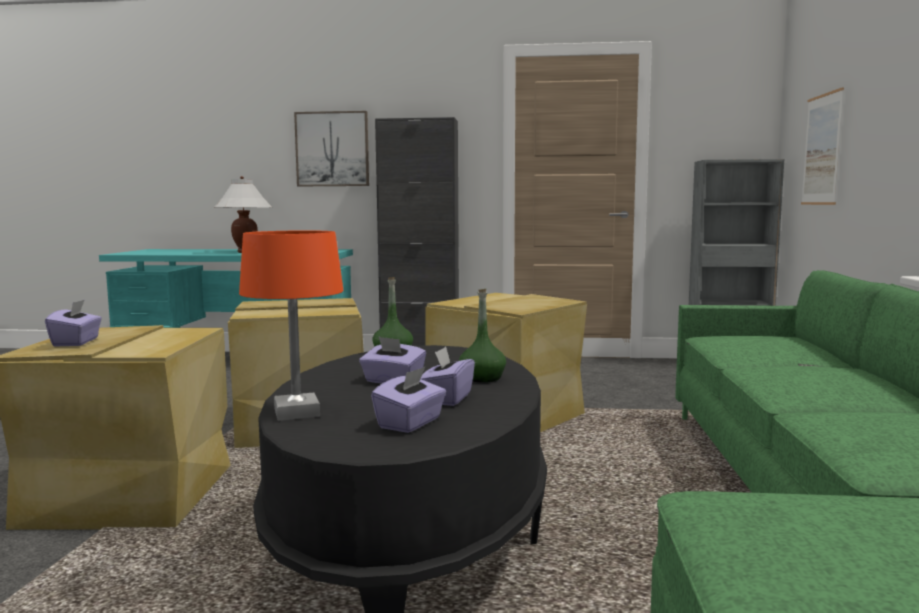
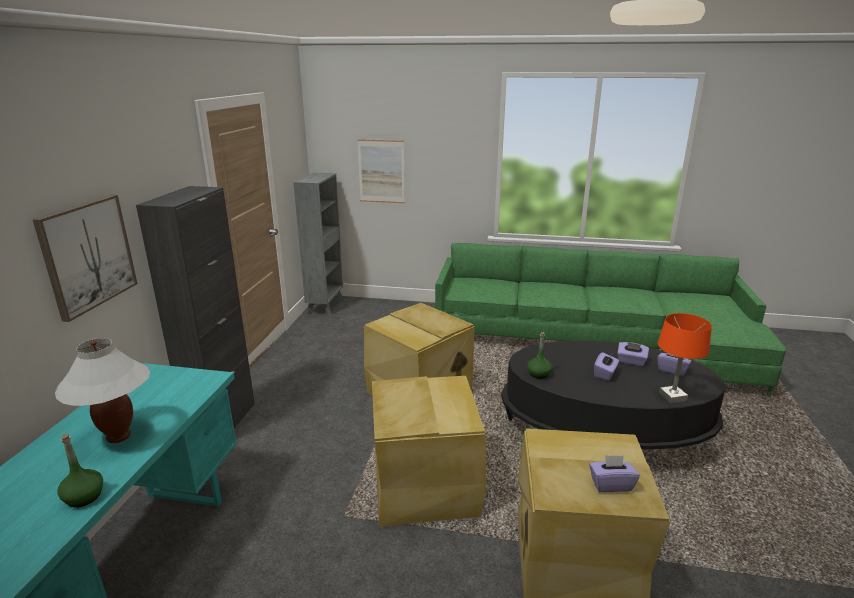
camera: 85 degrees left, 15 degrees up
(482, 378) = (590, 352): green bottle -> green bottle (84, 497)

